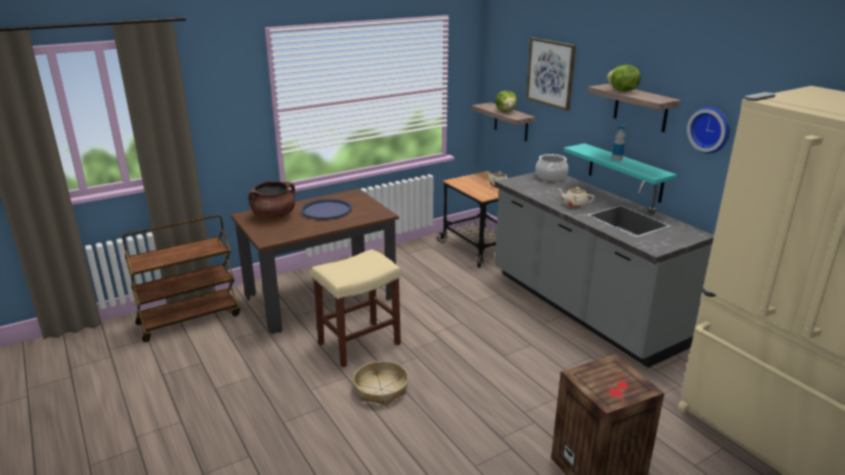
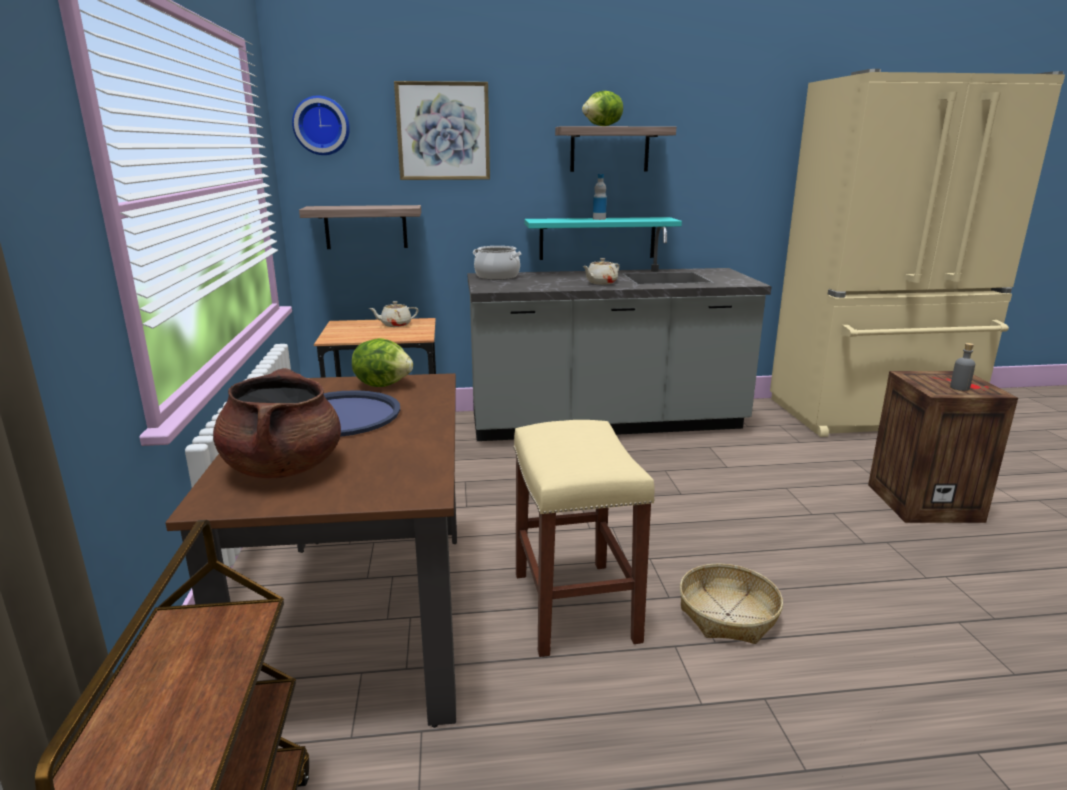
camera: 65 degrees left, 5 degrees down
(506, 111) = (370, 206): lettuce -> lettuce (383, 384)
(601, 385) = (959, 388): none -> grey bottle
(710, 129) = (705, 153): wall clock -> wall clock (322, 125)

